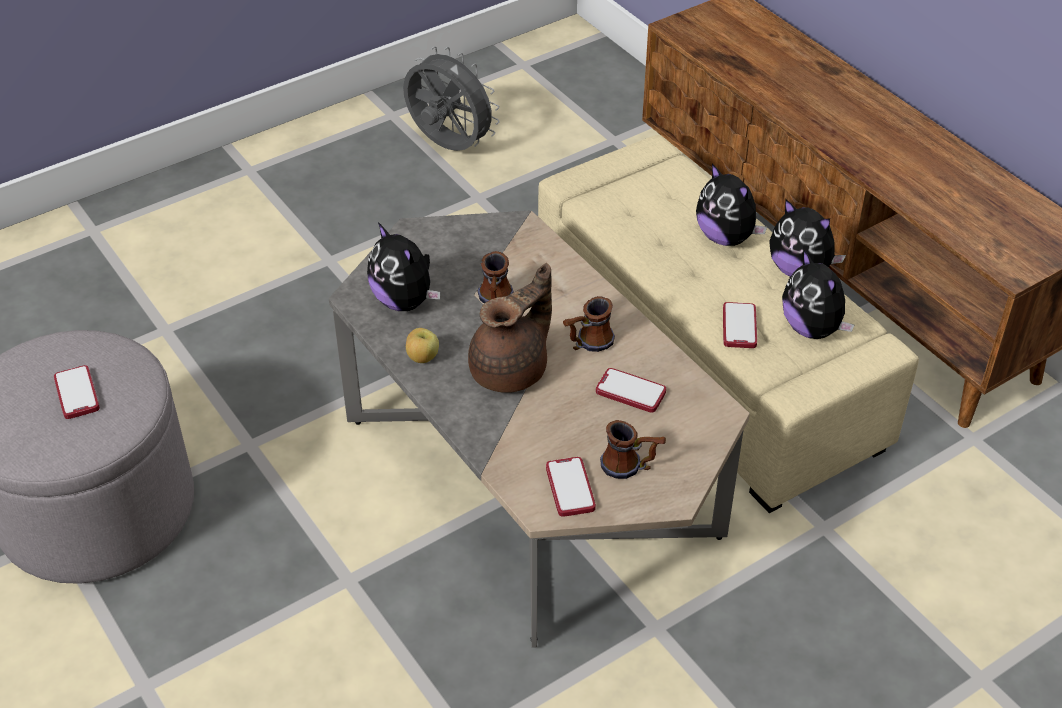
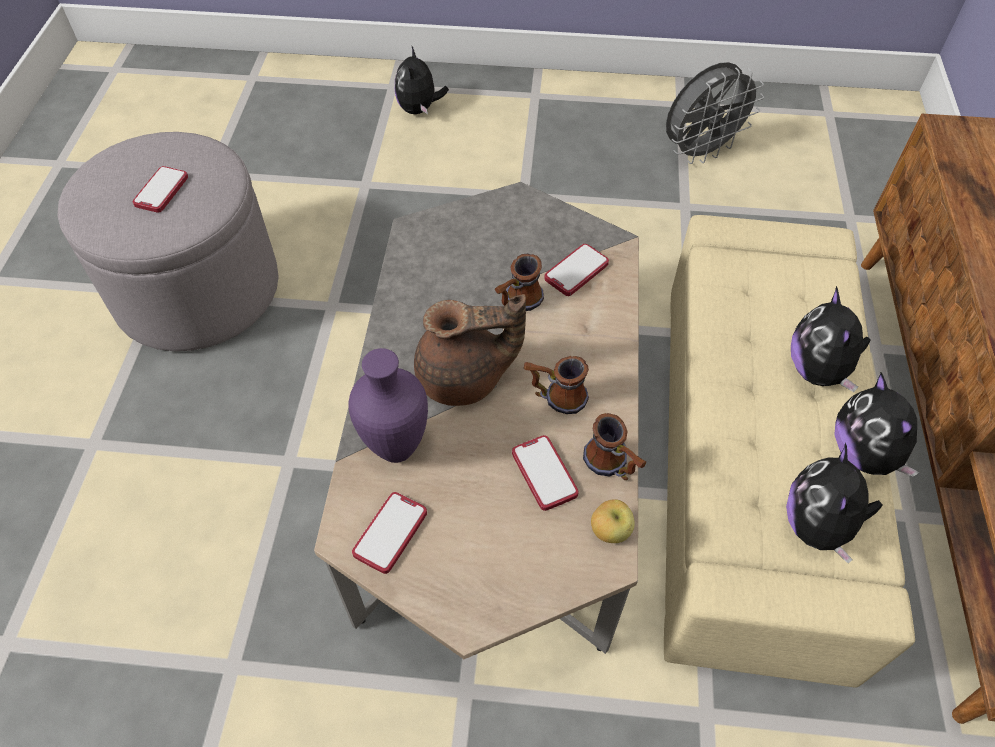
camera: 40 degrees right, 10 degrees up
(405, 301) = (446, 257): plush toy -> plush toy (419, 109)
(422, 358) = (405, 318): apple -> apple (610, 531)
(448, 147) = (700, 152): grey fan -> grey fan turned 75 degrees clockwise
(517, 439) = (398, 450): none -> purple vase
(631, 467) = (465, 553): mug -> mug (612, 466)
(739, 327) = (740, 473): phone -> phone (576, 271)

